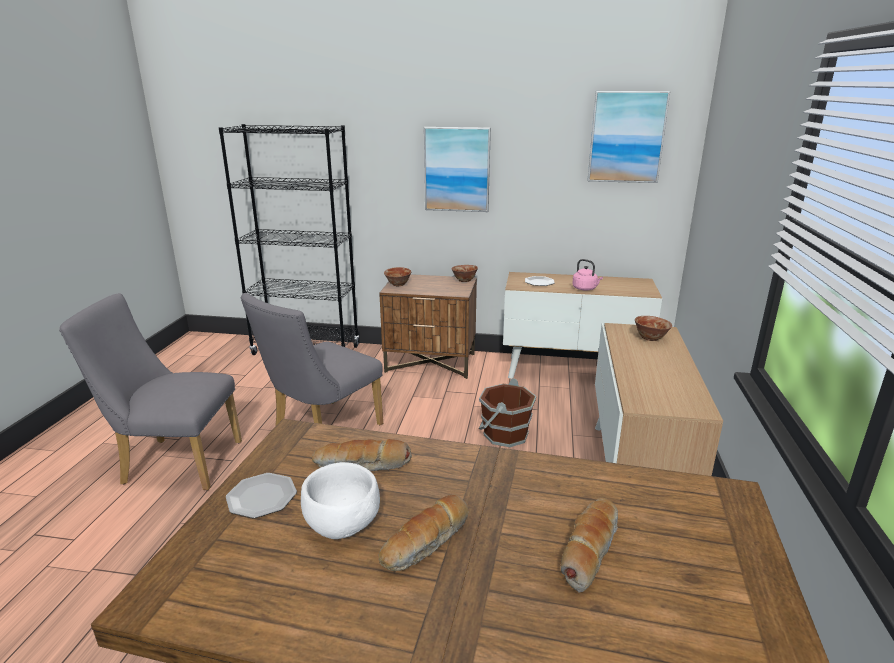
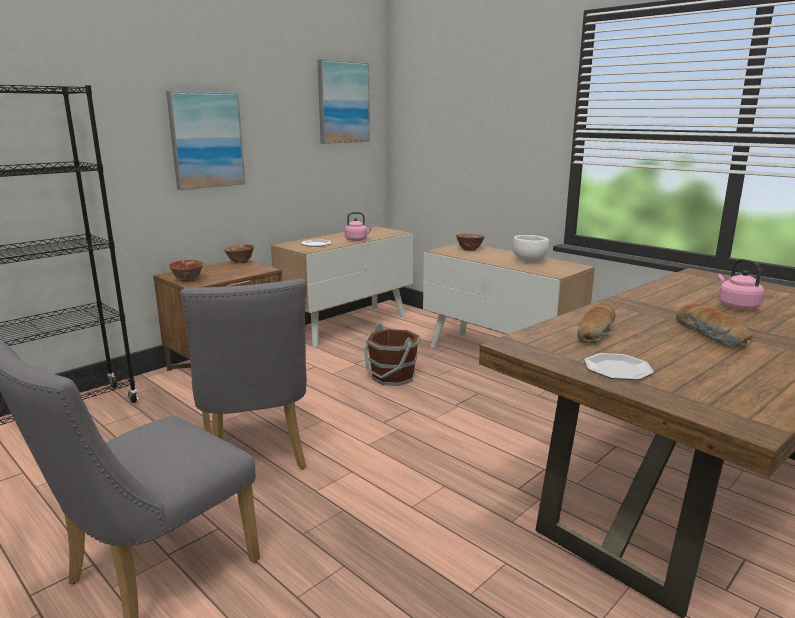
camera: 55 degrees left, 5 degrees down
(342, 526) = (678, 352): white bowl -> white bowl (529, 261)
(588, 550) = (736, 306): bread -> pink kettle

